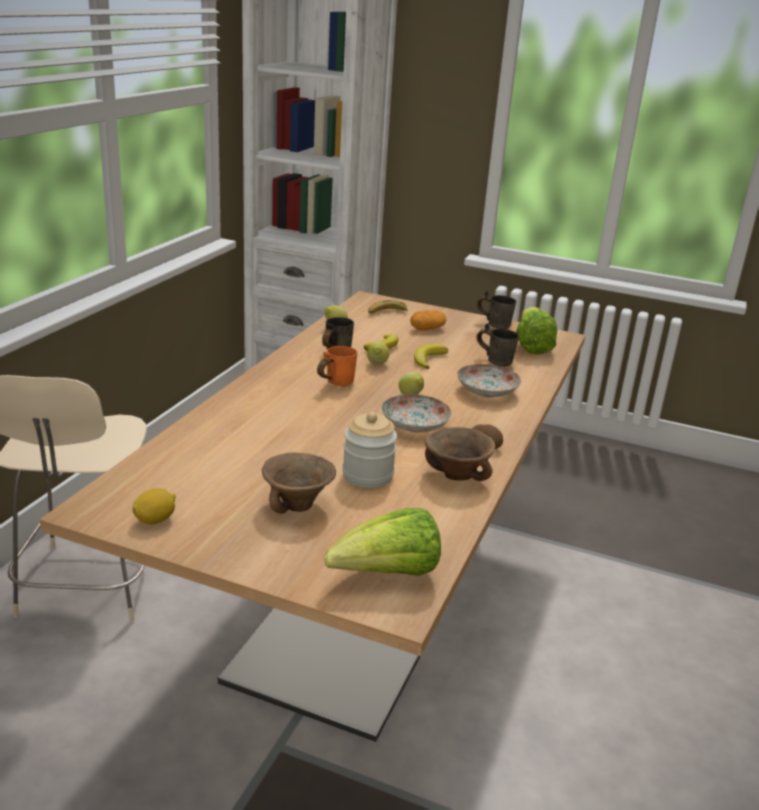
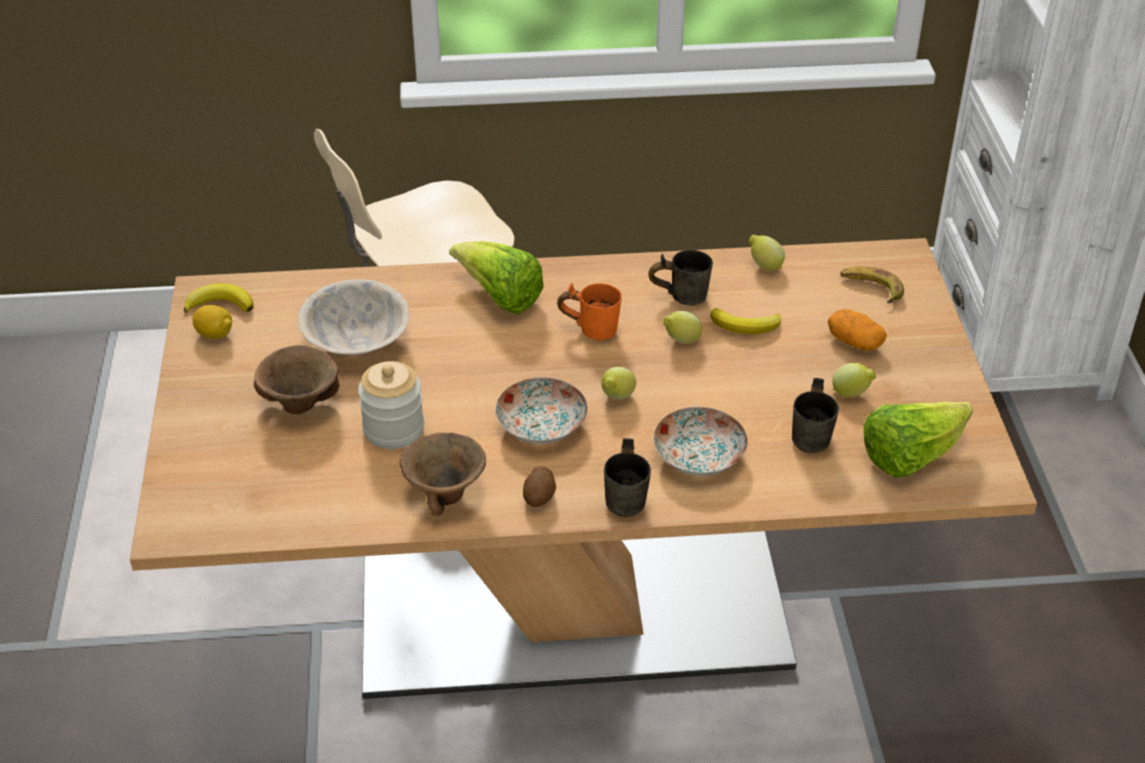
camera: 65 degrees right, 15 degrees up
(245, 461) = (357, 340): none -> beige bowl
(388, 575) = (219, 504): lettuce -> lettuce (500, 297)
(428, 359) = (748, 376): banana -> banana (220, 304)
(469, 342) = (851, 394): none -> lemon
(495, 324) = (958, 398): grey mug -> grey mug (630, 498)

